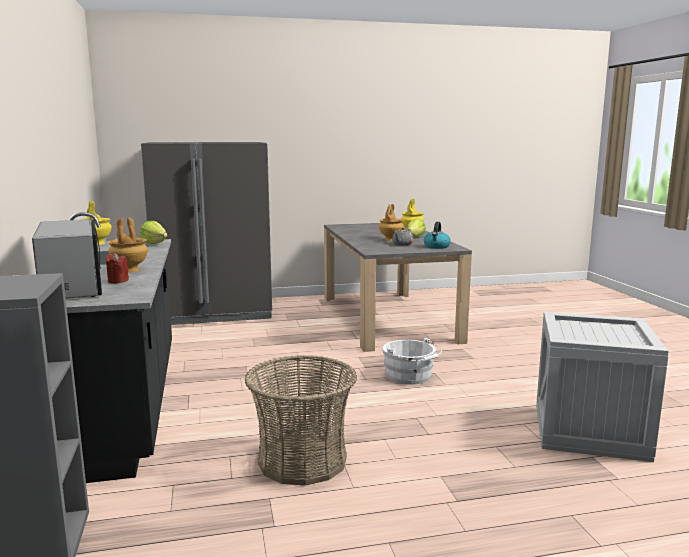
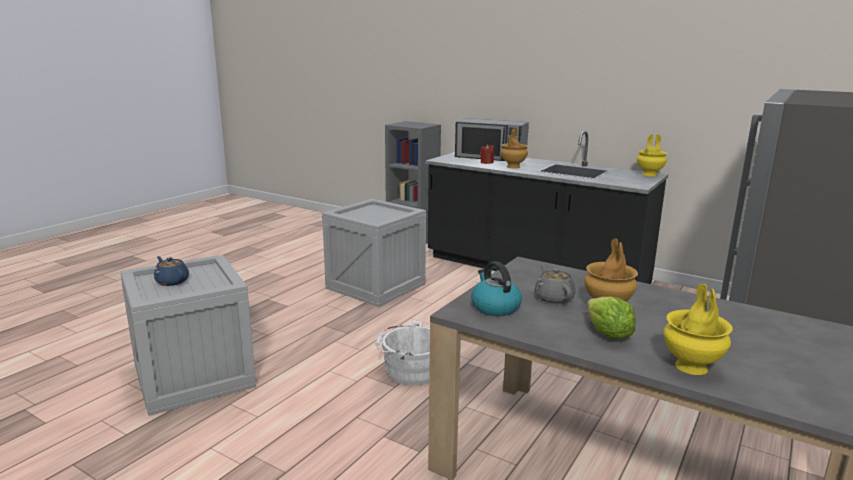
camera: 135 degrees right, 5 degrees up
(154, 243) = (624, 183): lettuce -> none
(302, 460) = (374, 286): basket -> crate
(610, 336) = (172, 281): none -> blue teapot

